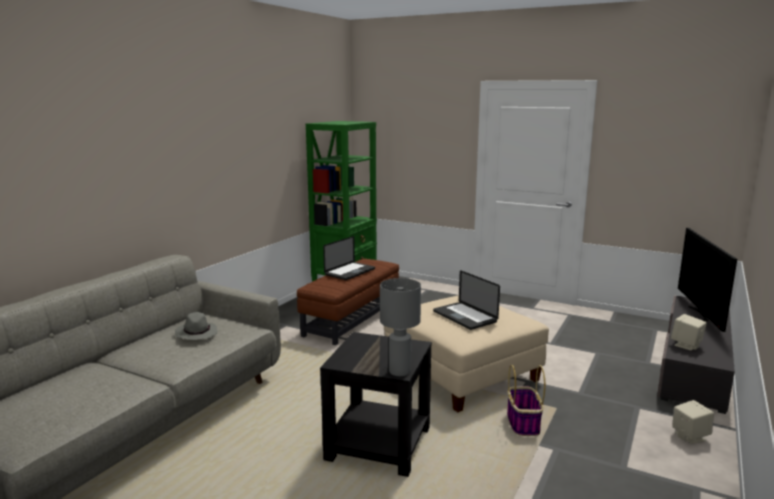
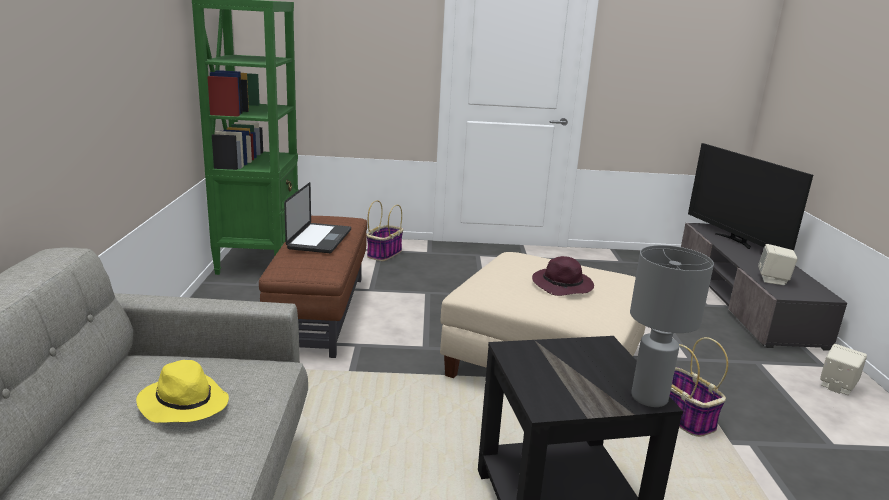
camera: 30 degrees left, 5 degrees up
(196, 334) = (183, 404): grey hat -> yellow hat
(428, 292) = (384, 253): none -> basket
(464, 317) = (563, 286): laptop -> purple hat

